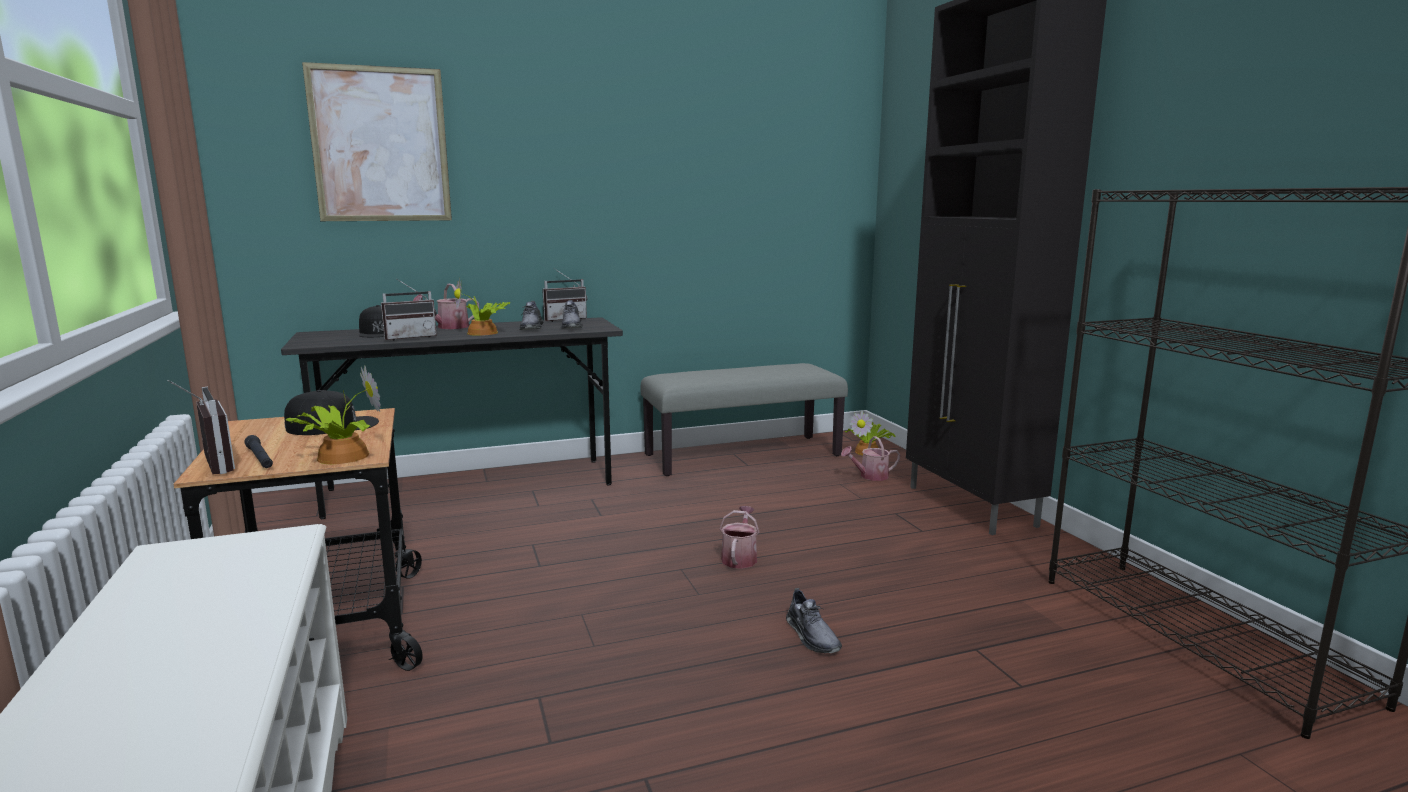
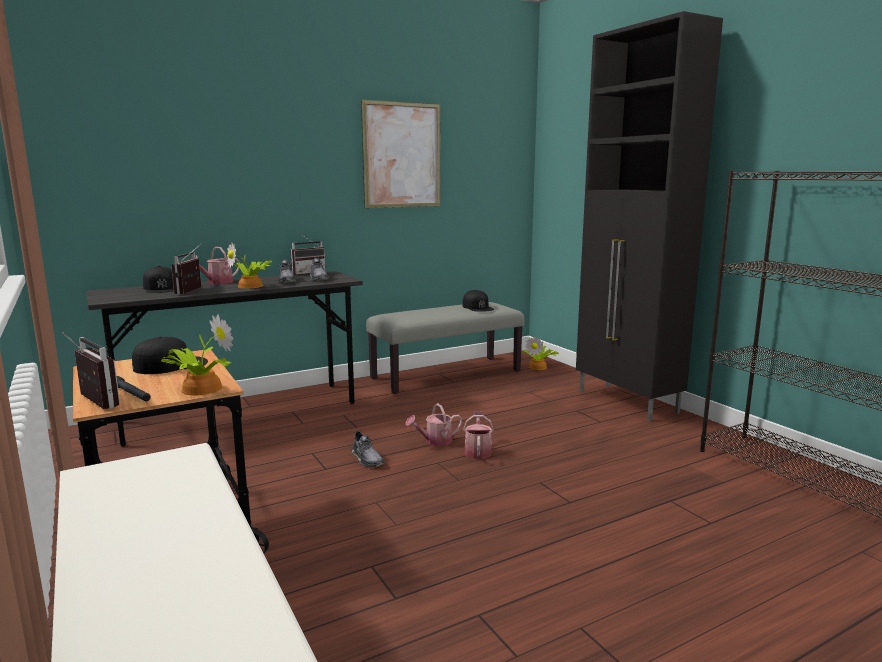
camera: 10 degrees left, 0 degrees up
(380, 145) = (155, 132): picture -> picture (402, 155)
(410, 337) = (193, 291): radio -> radio turned 135 degrees clockwise
(786, 370) = (477, 307): none -> black cap
(812, 636) = (554, 502): grey shoe -> grey shoe (367, 459)
(870, 476) = (547, 385): watering can -> watering can (435, 441)

